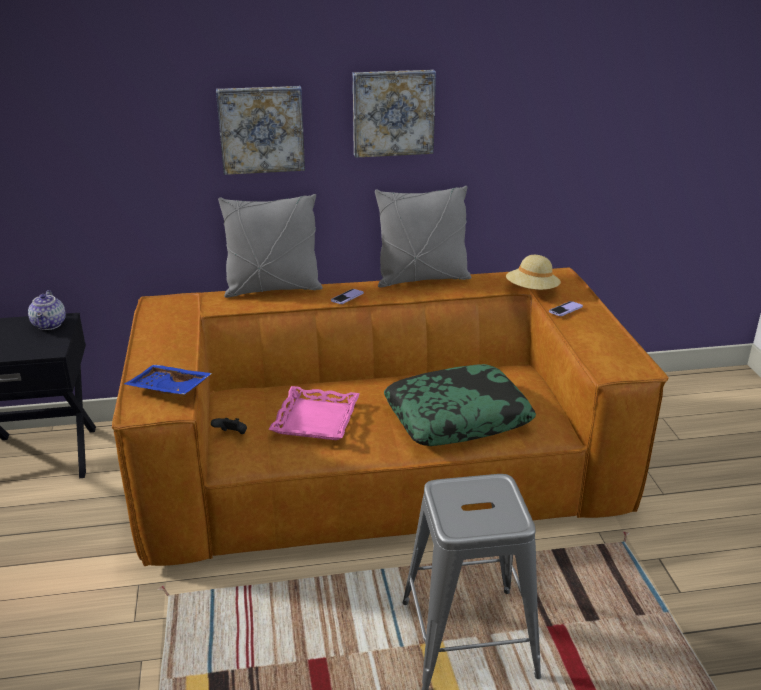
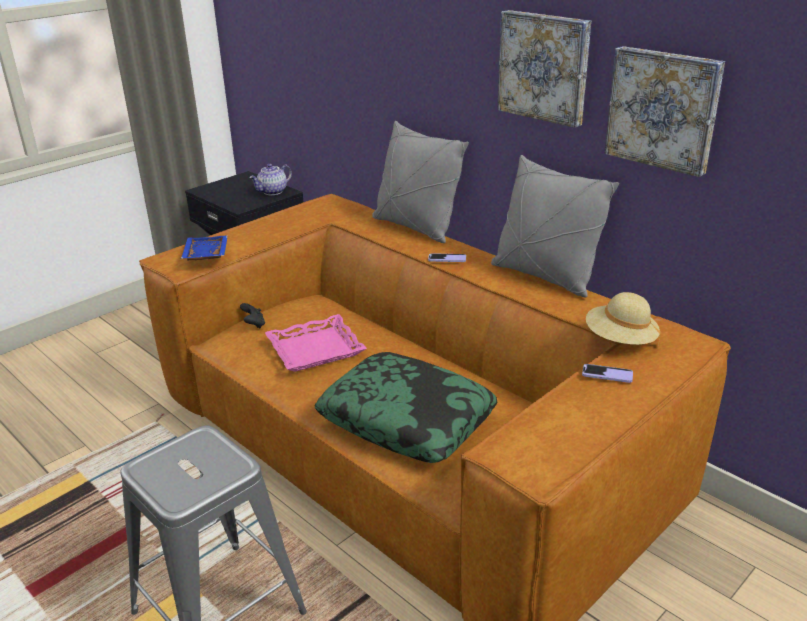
camera: 55 degrees right, 0 degrees up
(261, 129) = (429, 58): picture -> picture (663, 109)

